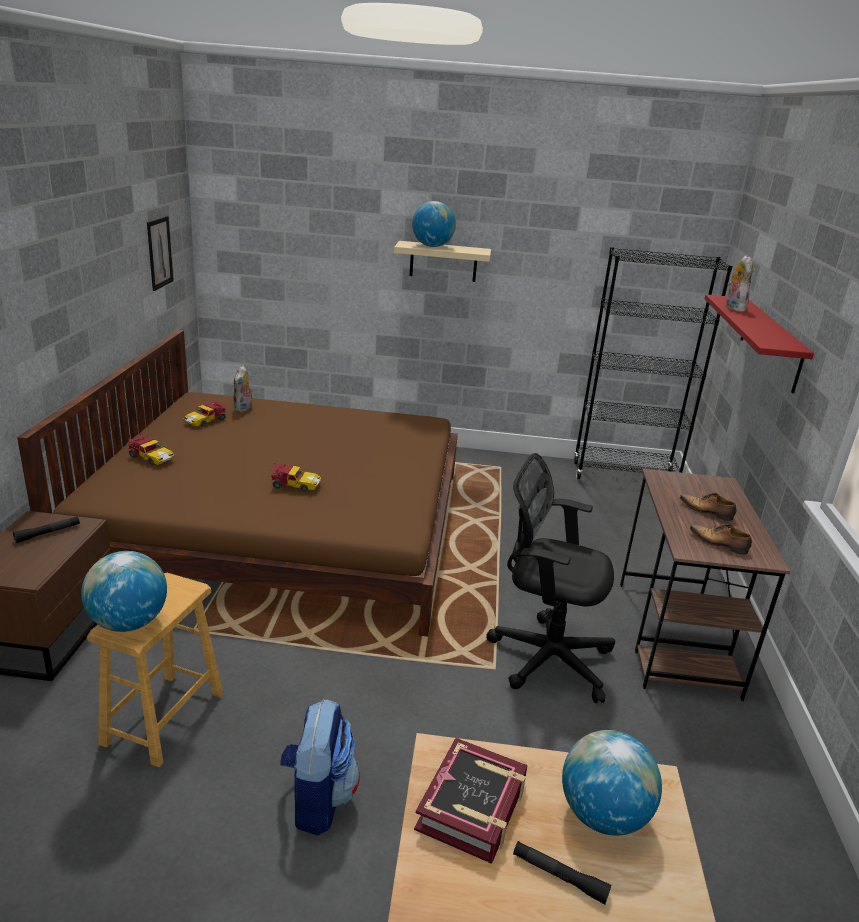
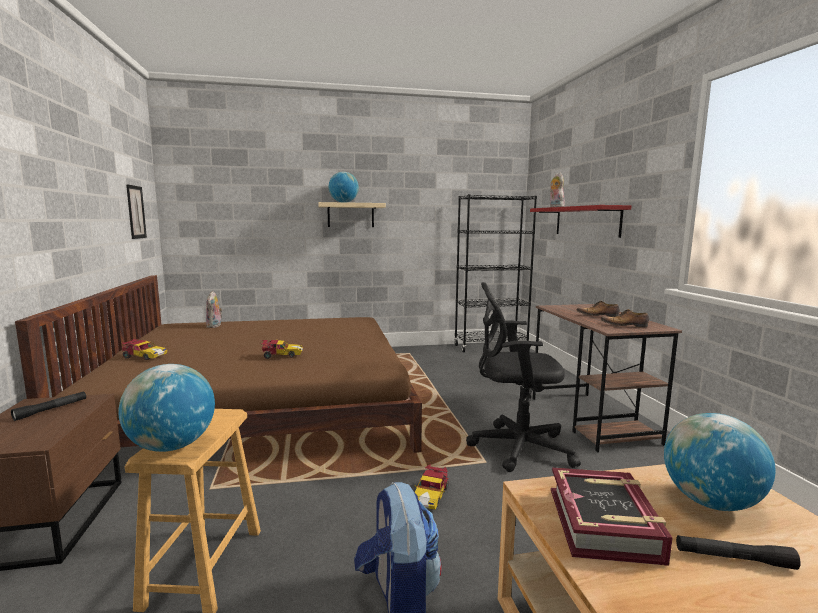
camera: 15 degrees left, 15 degrees down
(206, 421) = (185, 334): toy car -> toy car (430, 495)

